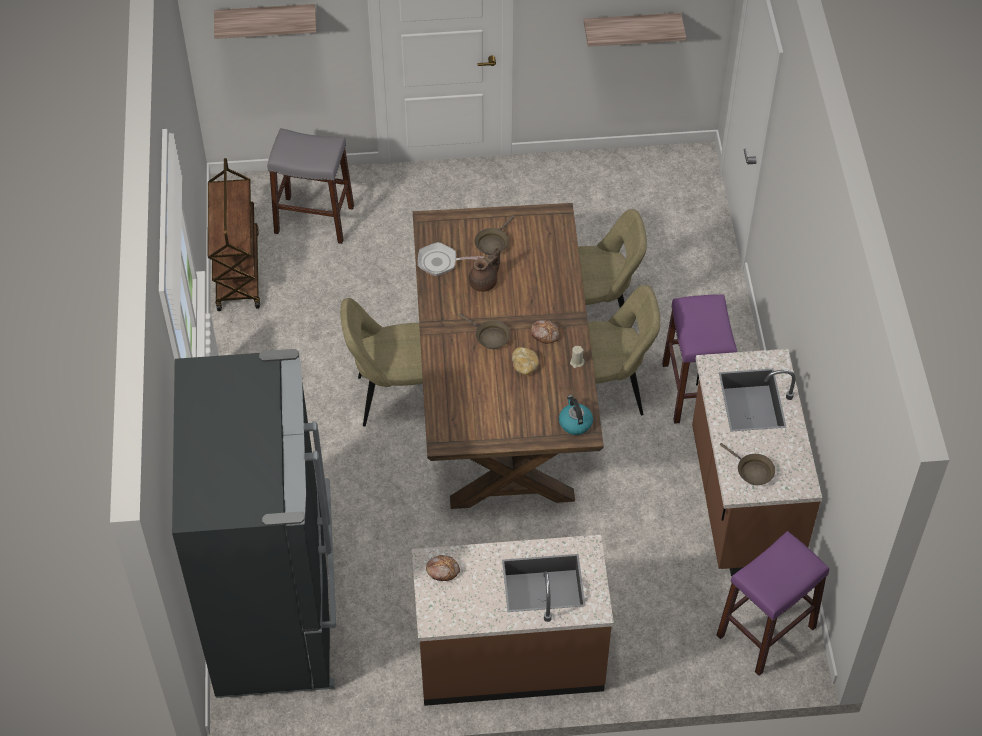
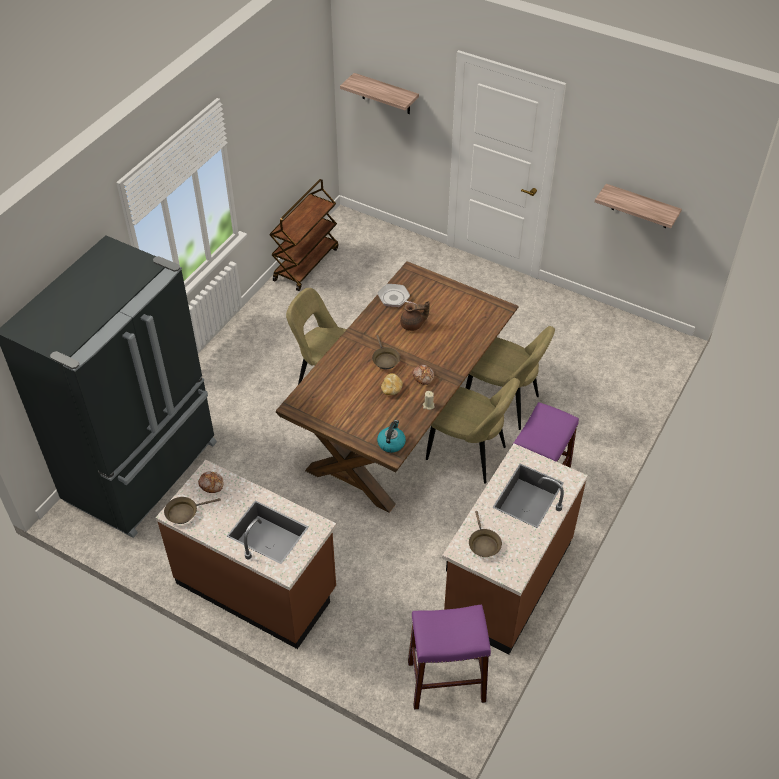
camera: 35 degrees right, 5 degrees down
(314, 219) = (377, 257): grey stool -> none
(493, 243) = (441, 304): brown frying pan -> brown frying pan (184, 512)

